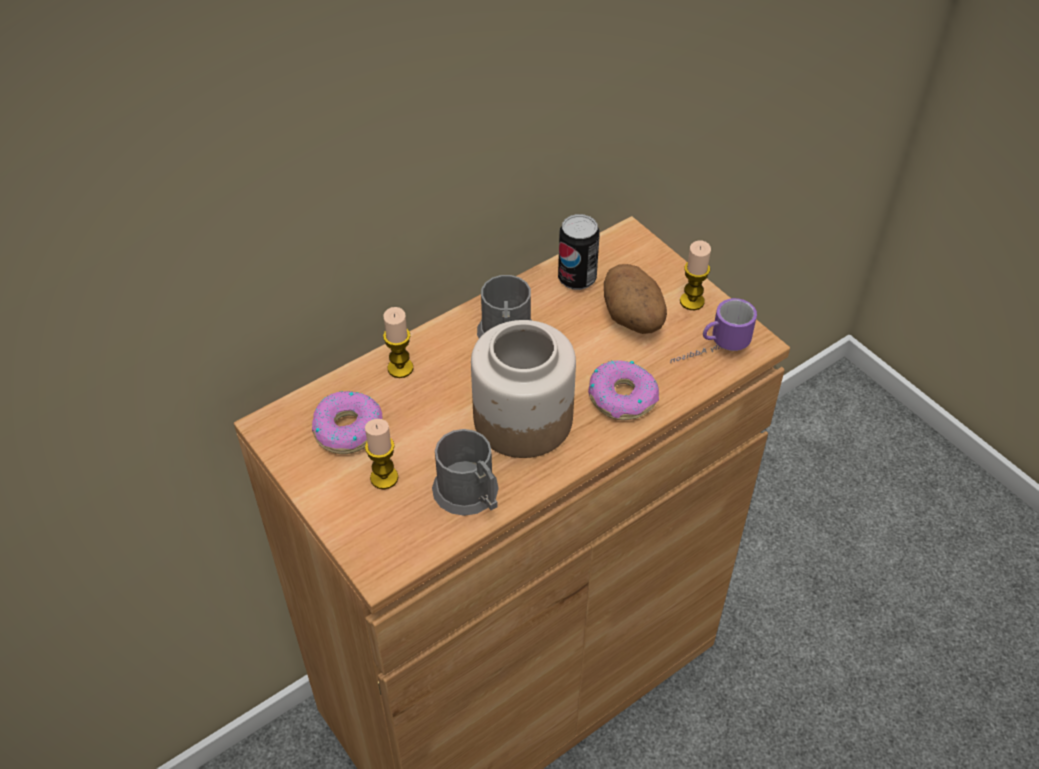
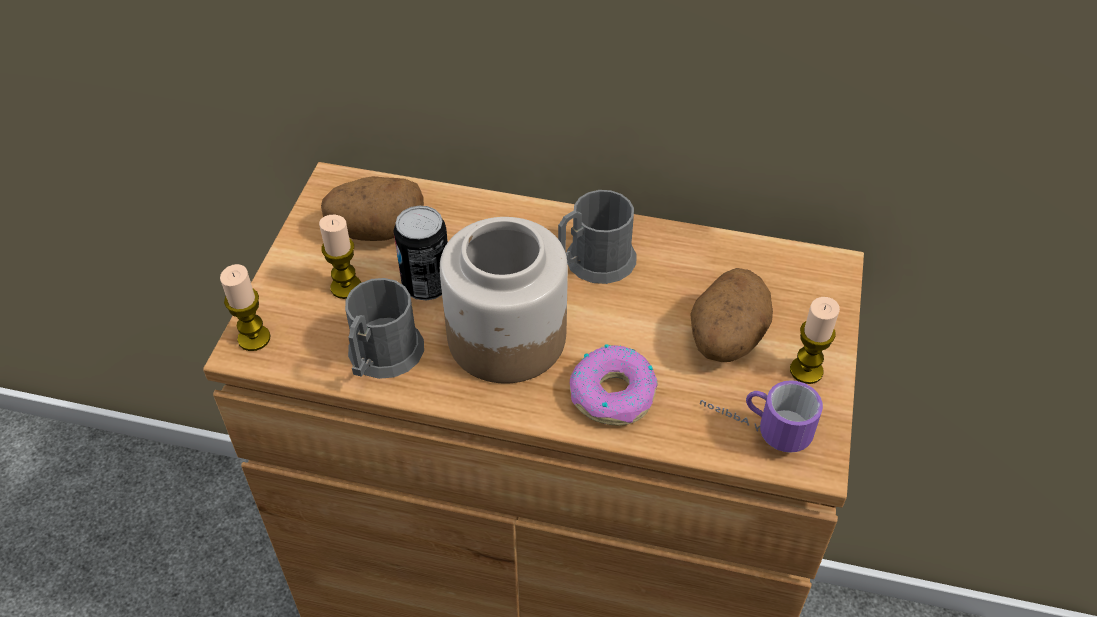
camera: 50 degrees right, 0 degrees up
(347, 429) = (376, 230): donut -> potato
(400, 368) = (478, 218): candle -> candle (254, 338)
(577, 278) = (726, 264): can -> can (426, 285)

